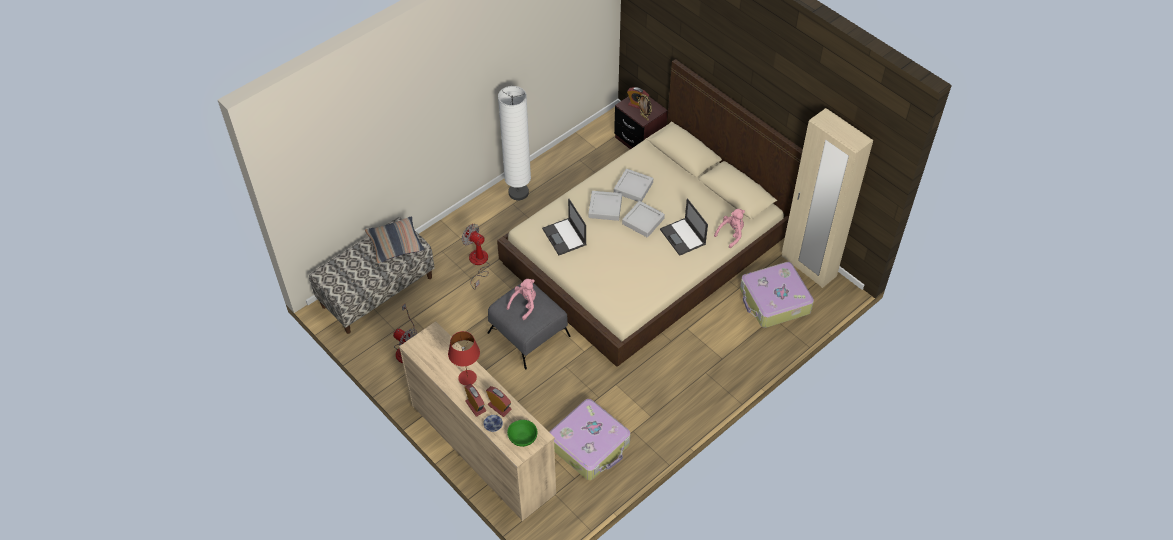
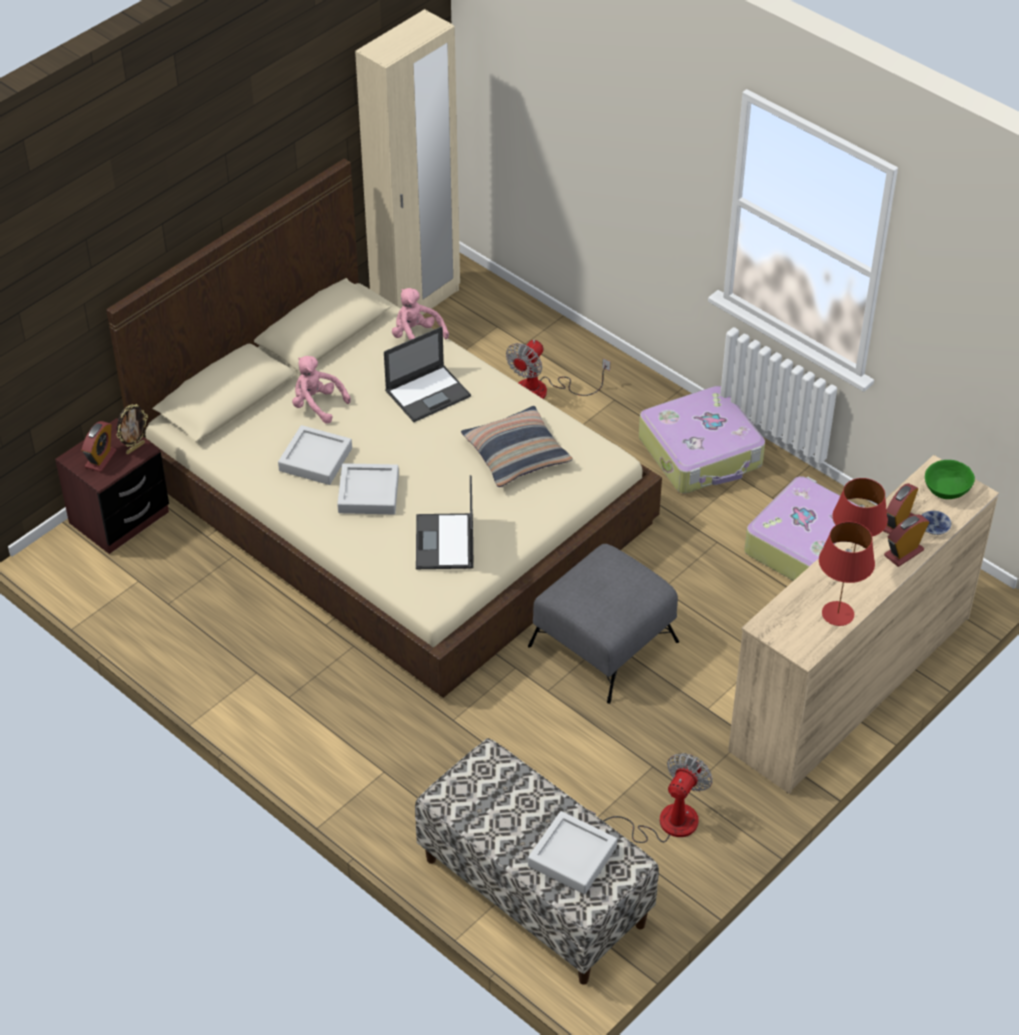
camera: 95 degrees left, 5 degrees down
(395, 244) = (491, 794): pillow -> pillow (516, 455)
(436, 366) = (837, 614): none -> red table lamp
(478, 263) = (446, 735): fan -> fan (543, 391)
(518, 193) = (258, 691): white floor lamp -> none
(524, 304) = (600, 592): pink plush toy -> pink plush toy (317, 405)
(564, 237) = (445, 543): laptop -> laptop turned 120 degrees clockwise
(643, 221) = (396, 443): grey tray -> grey tray (572, 856)
(774, 301) = (492, 342): suitcase -> suitcase (701, 453)

